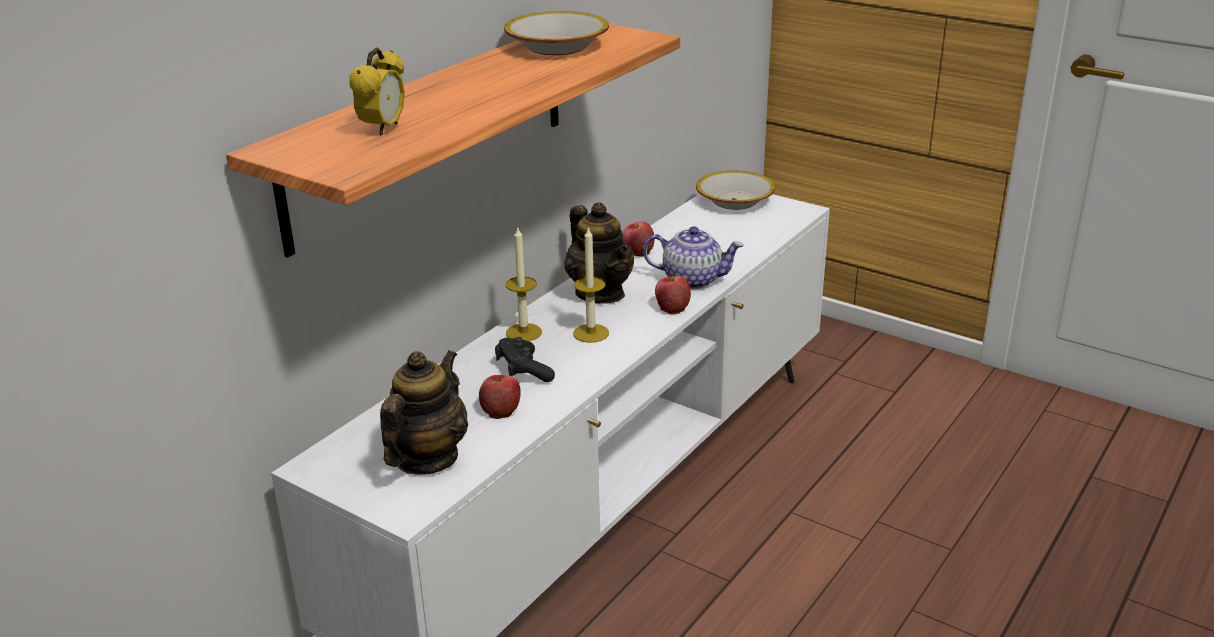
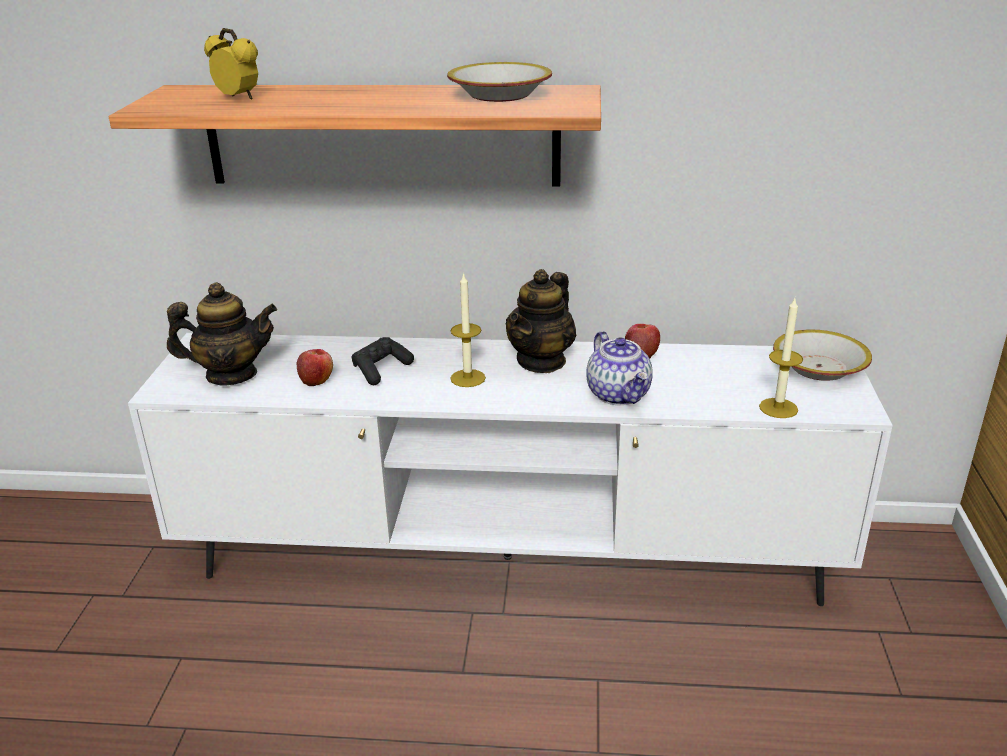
camera: 60 degrees right, 0 degrees up
(383, 129) = (238, 99): alarm clock -> alarm clock turned 135 degrees counterclockwise
(523, 332) = (441, 351): candle -> candle (778, 408)
(672, 307) = (553, 400): apple -> none

